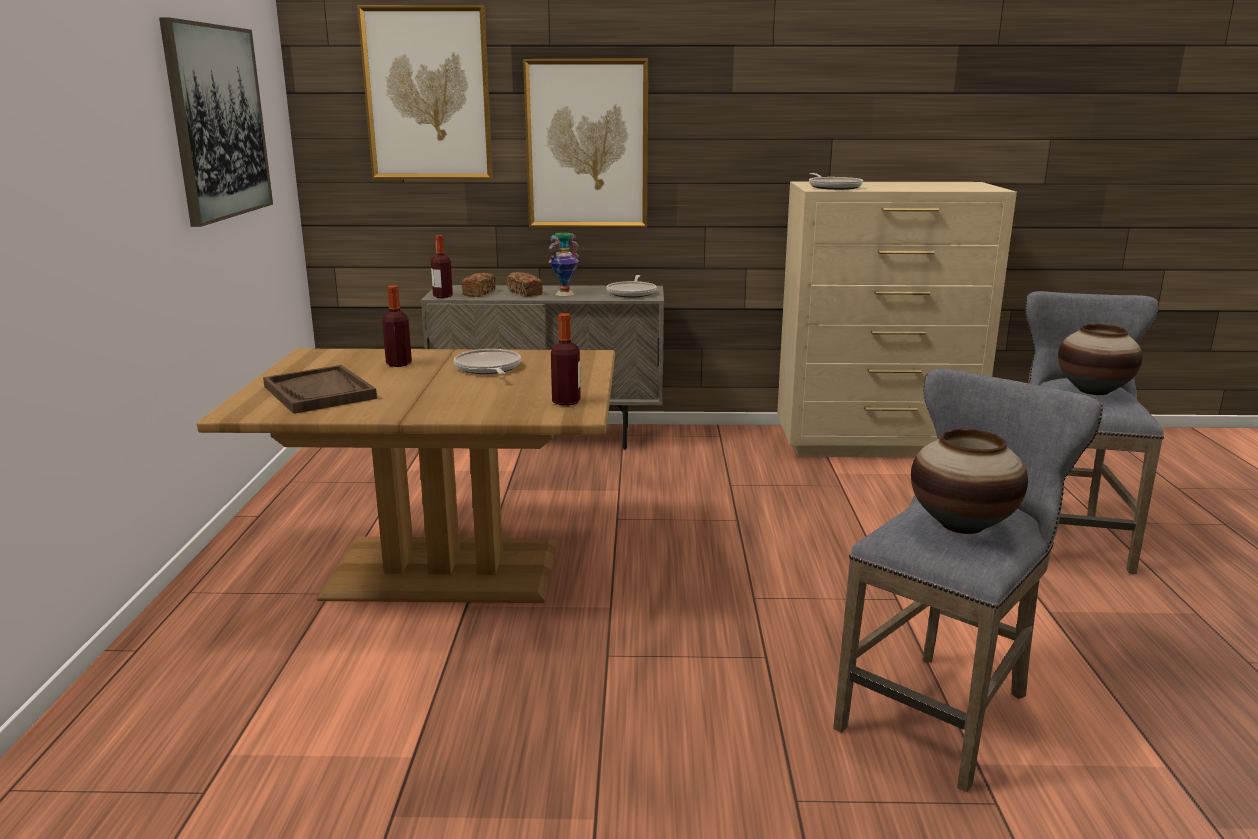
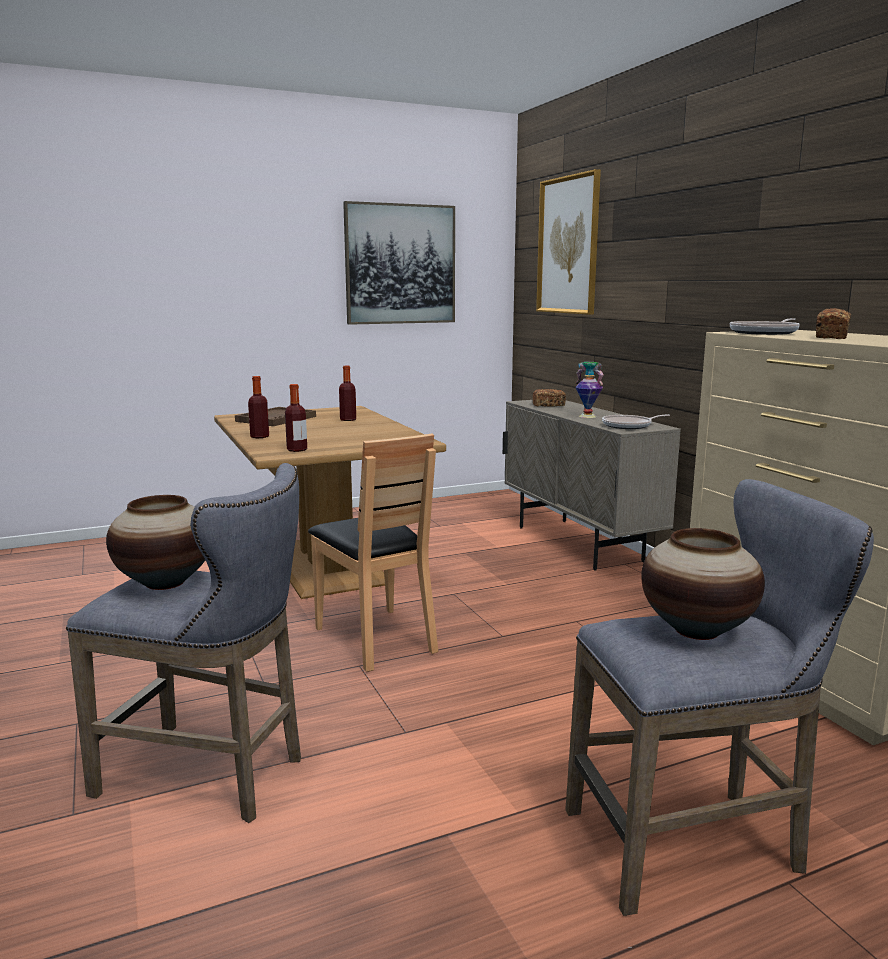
camera: 65 degrees right, 5 degrees down
(442, 296) = (523, 402): bottle -> bottle (259, 436)
(488, 368) = (357, 431): frying pan -> none
(525, 293) = (570, 411): bread -> bread (831, 337)
(587, 145) = (647, 286): picture -> none
(696, 578) = (376, 638): none -> brown chair

